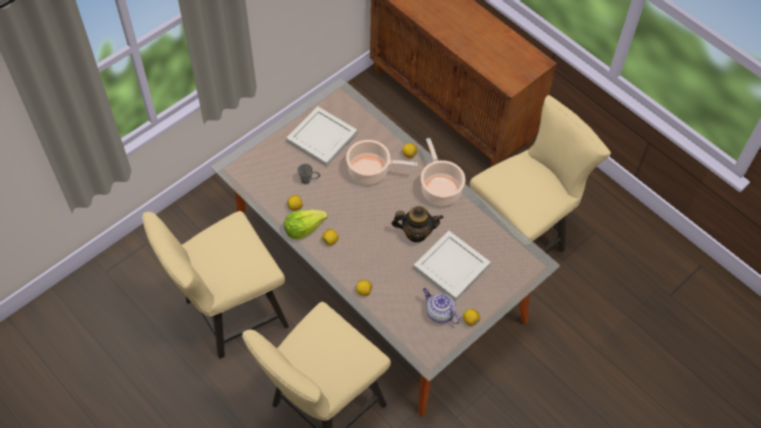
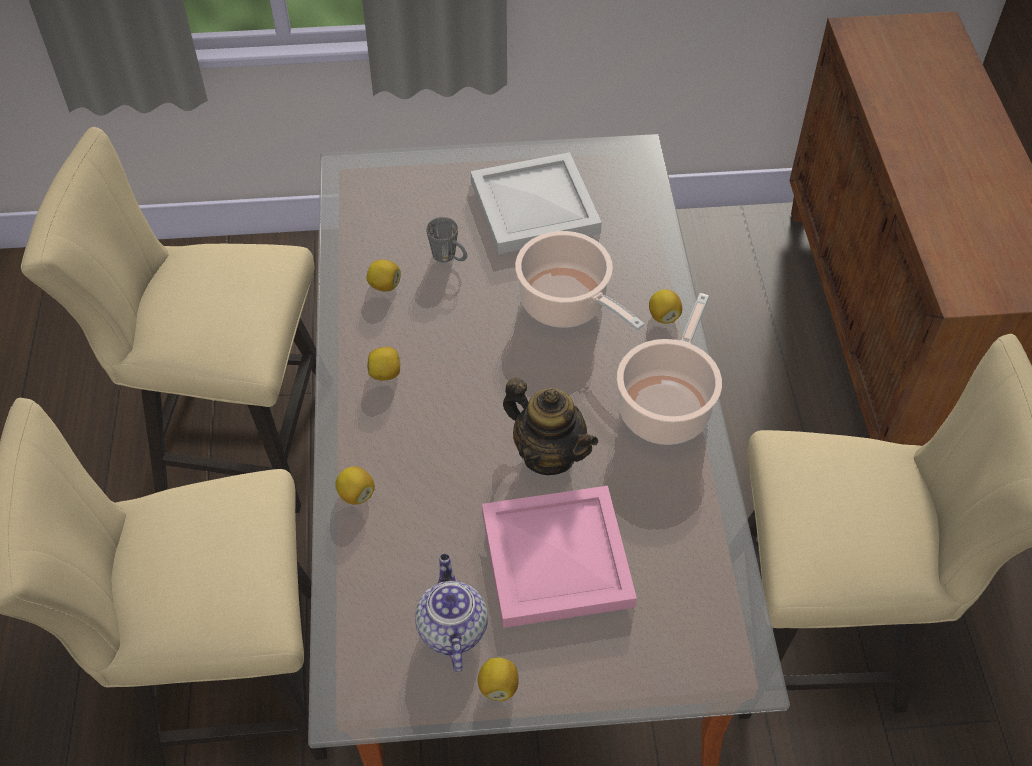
camera: 40 degrees right, 5 degrees down
(304, 228) = (363, 327): lettuce -> none
(451, 268) = (555, 561): white tray -> pink tray

